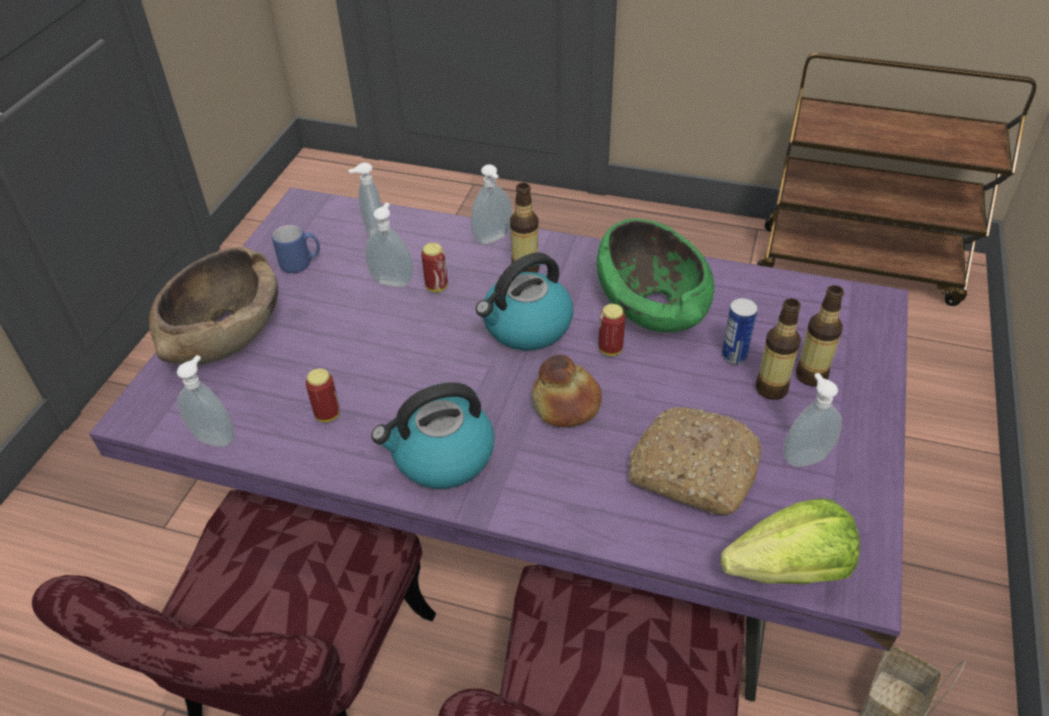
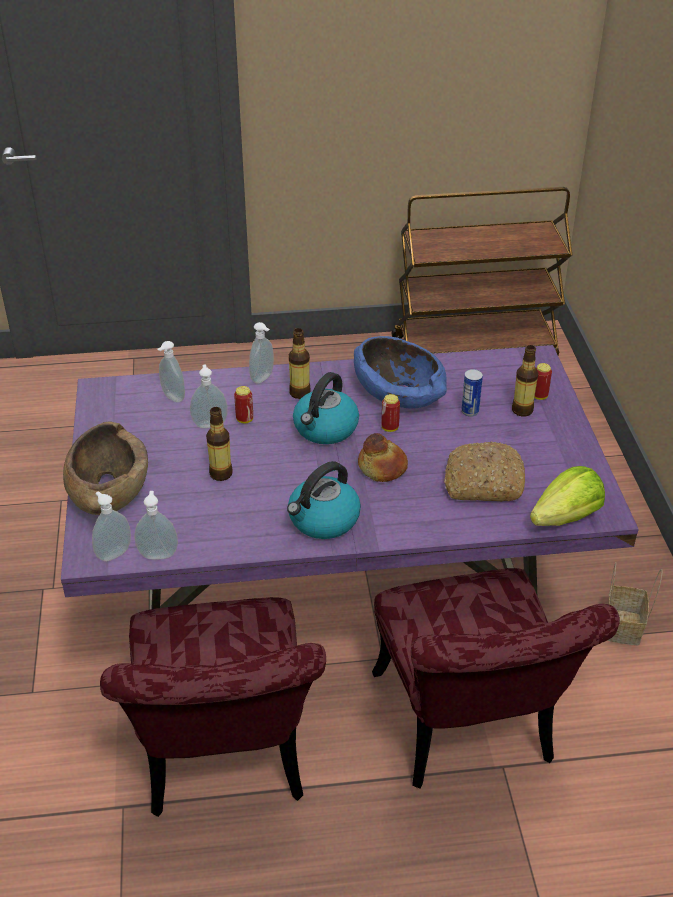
camera: 25 degrees left, 5 degrees down
(301, 264) = (131, 430): blue mug -> none
(327, 414) = (227, 518): can -> can (539, 396)
(652, 302) = (399, 392): green bowl -> blue bowl
(771, 389) = (502, 424): bottle -> bottle (221, 474)
(804, 456) = (542, 456): soap dispenser -> soap dispenser (113, 553)

